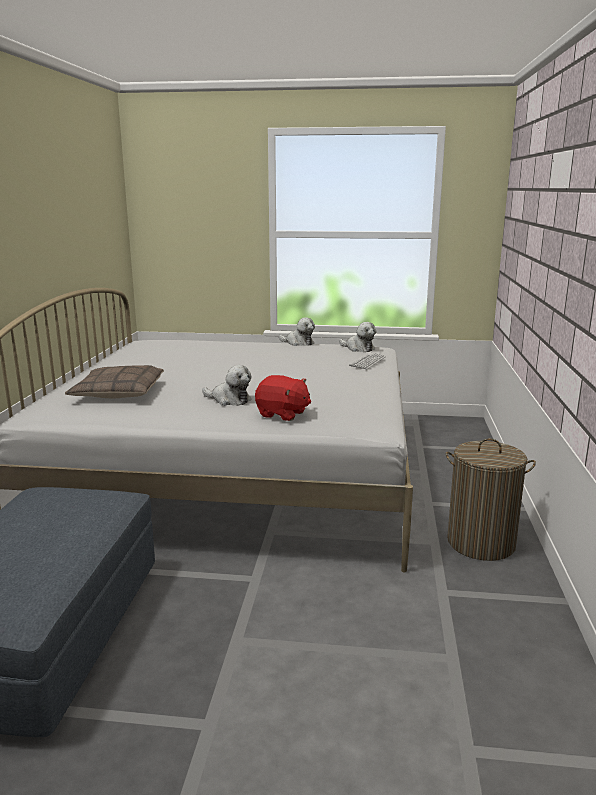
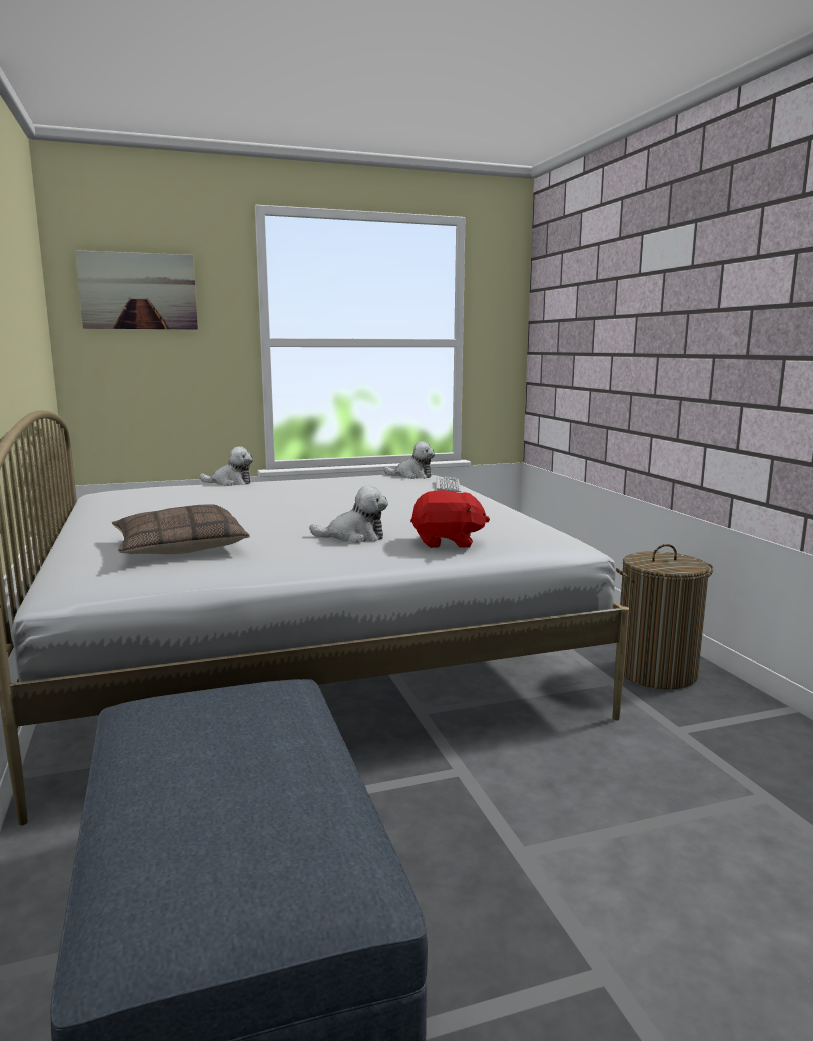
camera: 25 degrees left, 5 degrees down
(184, 196) = (138, 291): none -> picture
(298, 343) = (330, 477): plush toy -> plush toy (230, 483)

